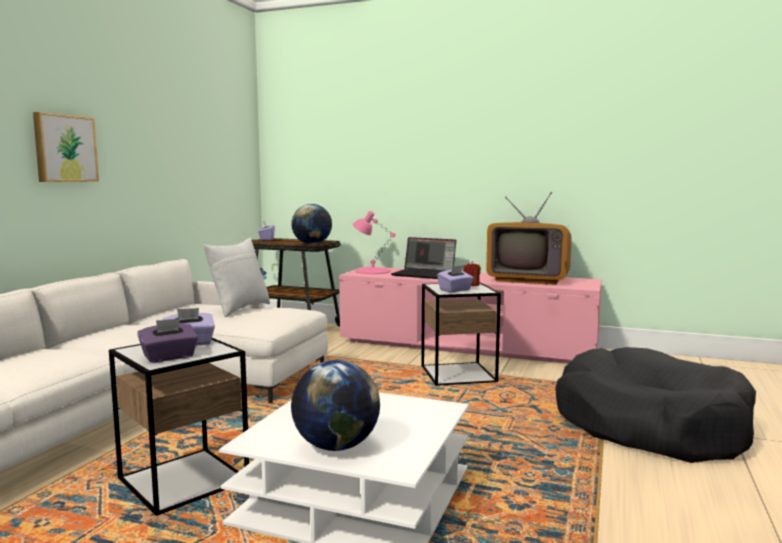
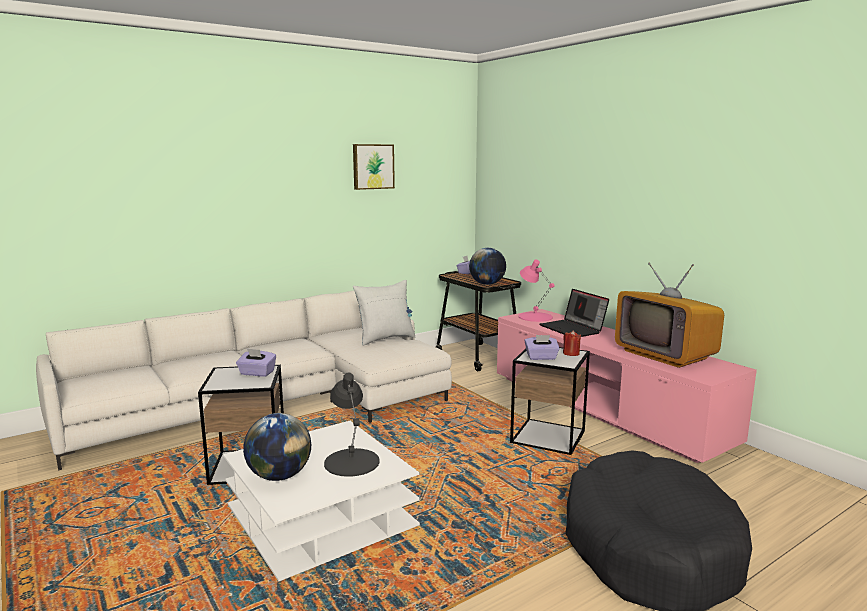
camera: 35 degrees right, 5 degrees up
(64, 148) = (270, 207): picture -> picture (372, 166)
(169, 357) = (227, 382): purple tissue box -> none
(389, 413) = (352, 462): none -> black table lamp

